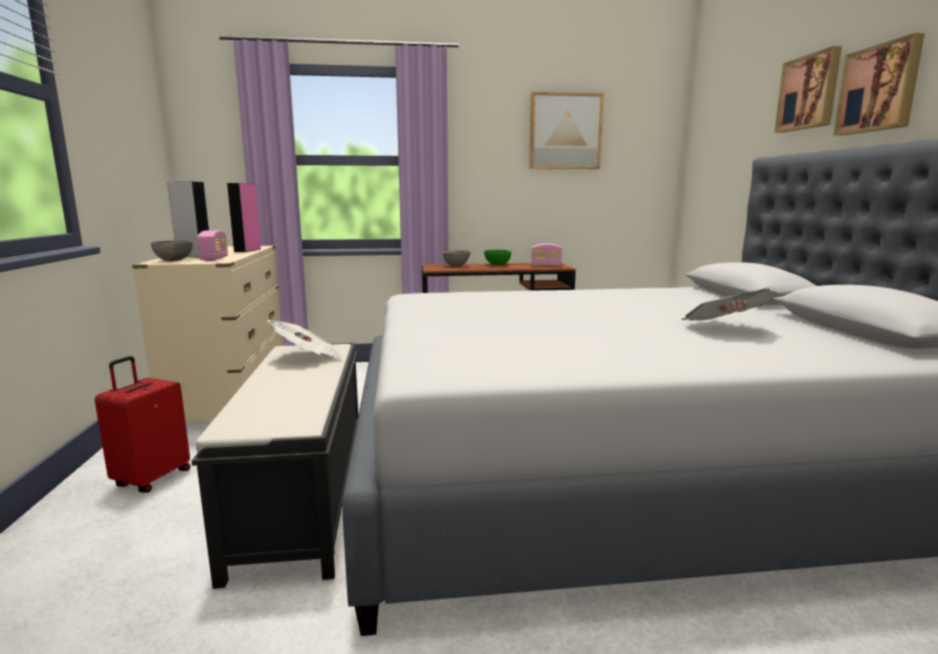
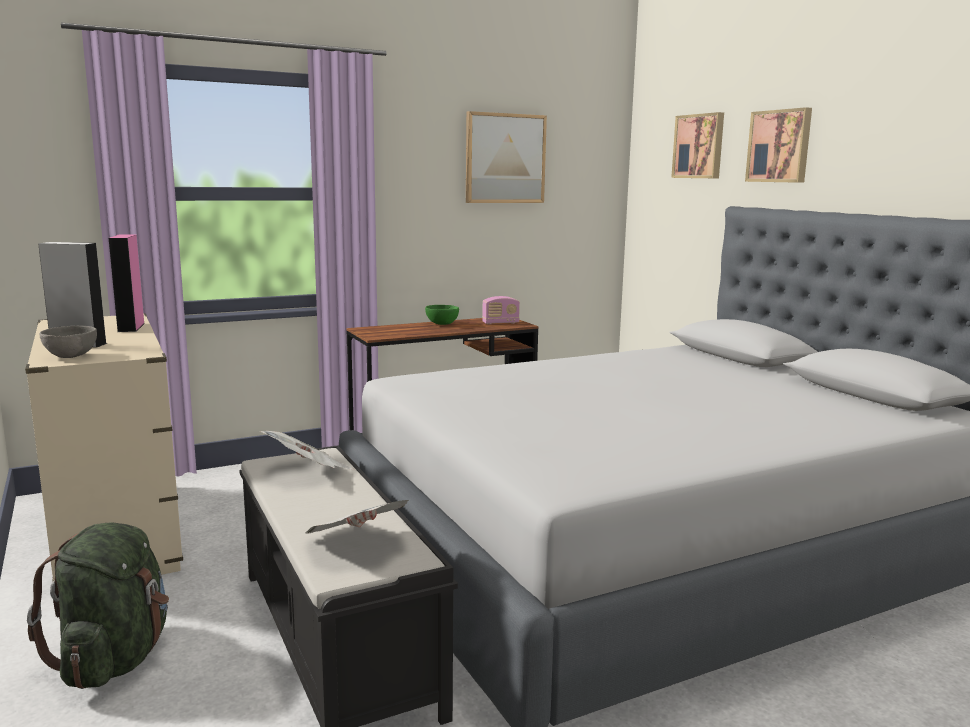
camera: 20 degrees left, 0 degrees up
(151, 478) = (114, 659): red suitcase -> green backpack
(214, 259) = (126, 350): radio -> none
(456, 265) = (394, 328): grey bowl -> none
(724, 328) = (762, 401): newspaper -> newspaper (357, 544)
(879, 88) = (852, 157): picture -> picture (699, 146)

